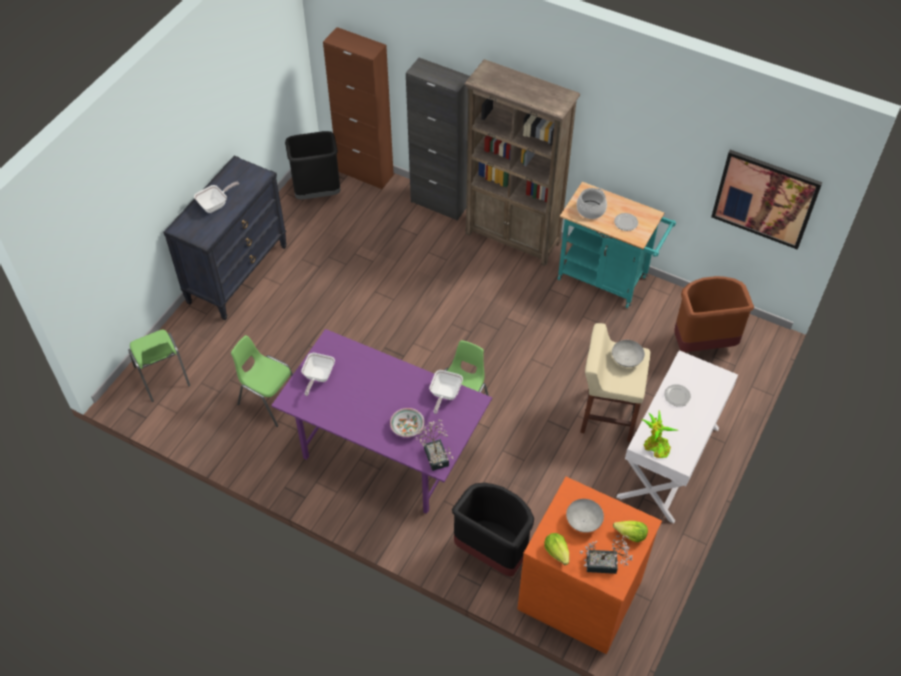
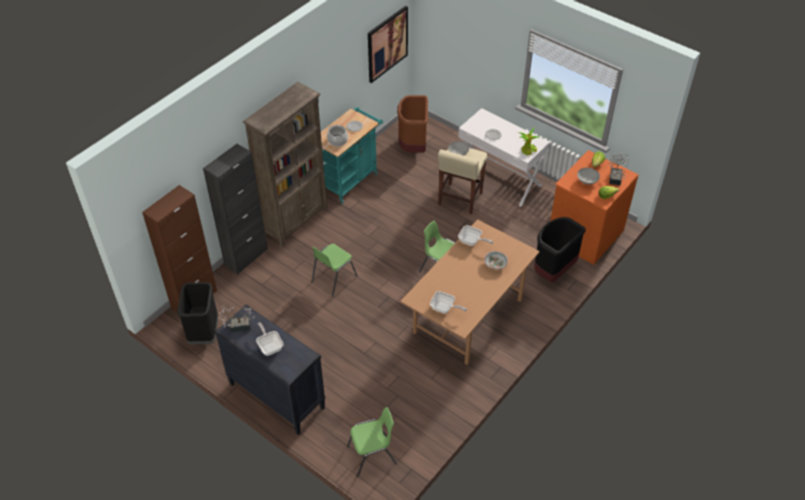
camera: 80 degrees left, 5 degrees down
(269, 400) = (411, 382): green chair -> green chair (333, 279)
(384, 450) = (468, 317): purple dining table -> brown dining table
(435, 454) = (518, 252): potted plant -> potted plant (237, 326)

